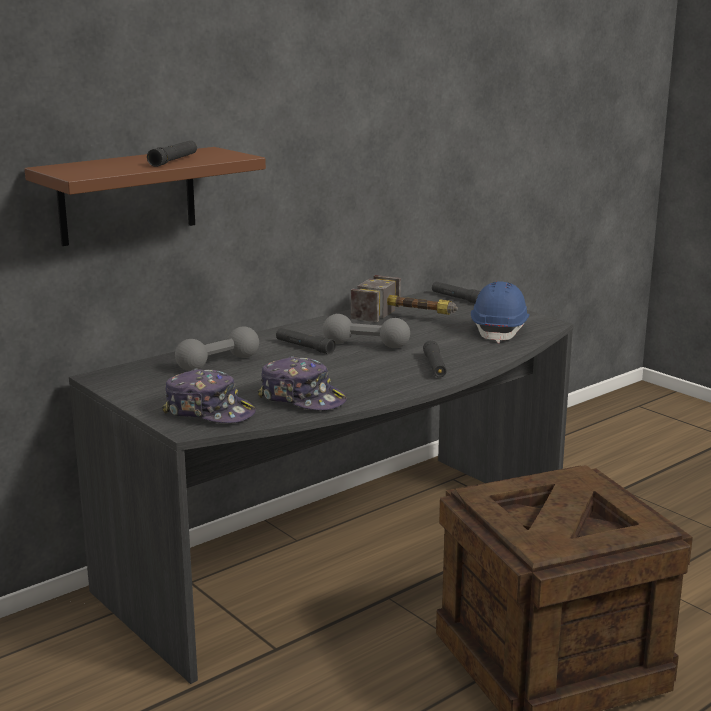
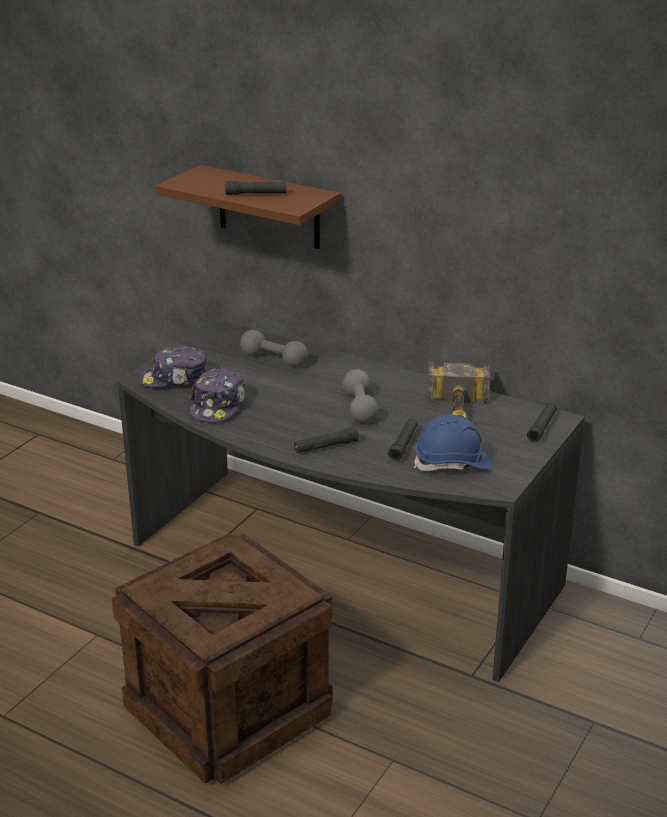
camera: 70 degrees right, 10 degrees up
(209, 412) = (174, 379): cap -> cap turned 75 degrees clockwise
(304, 347) = (335, 383): black flashlight -> black flashlight (403, 444)

